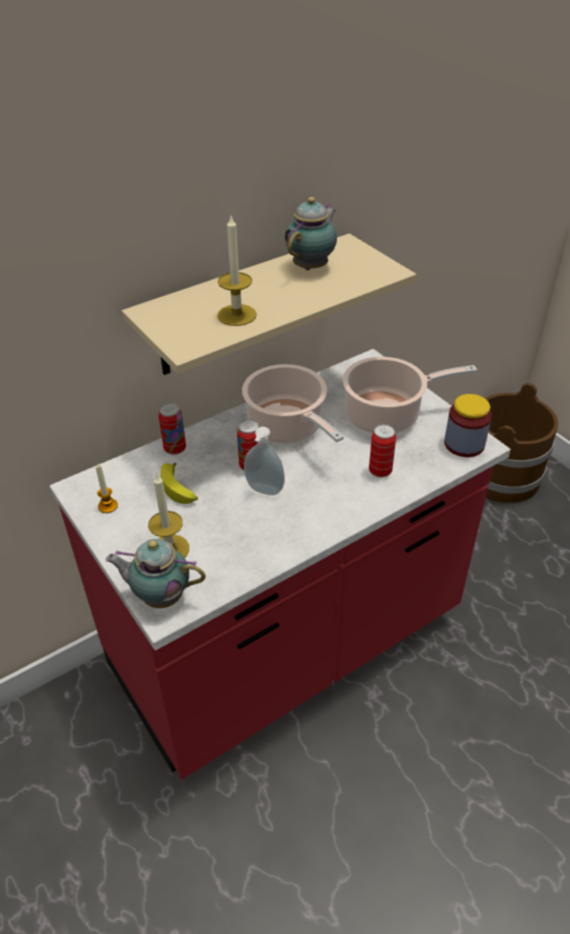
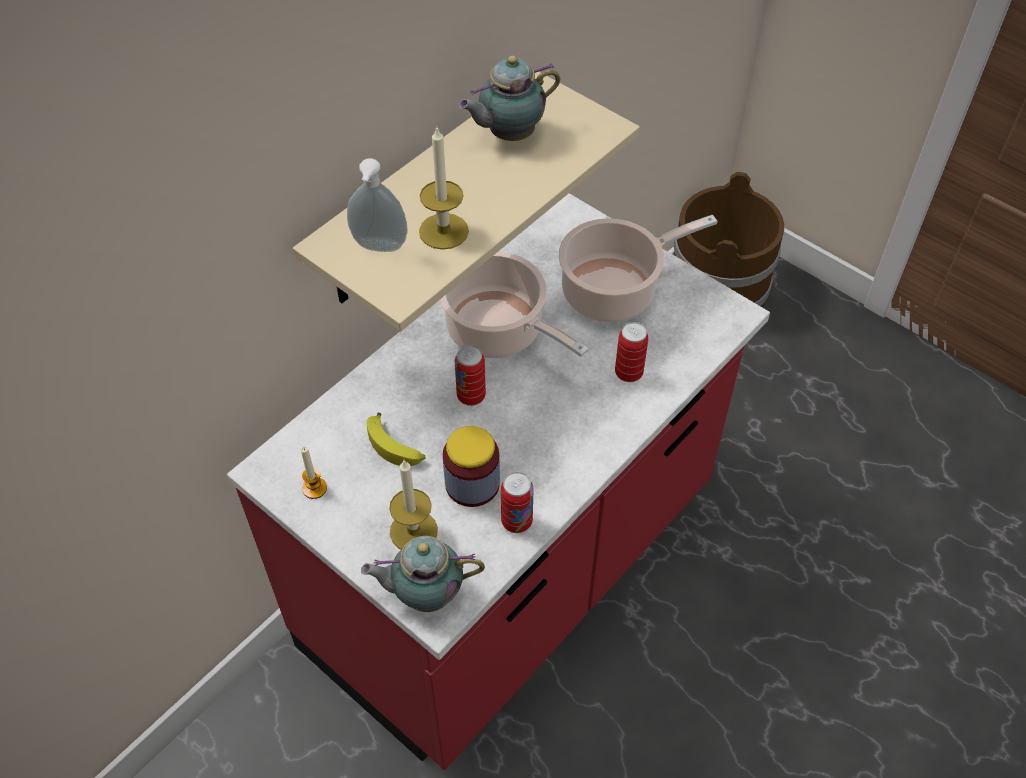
camera: 15 degrees left, 10 degrees up
(175, 449) = (368, 390): can -> can (516, 521)
(263, 491) = (499, 428): soap dispenser -> soap dispenser (379, 248)
(312, 266) = (508, 135): teapot -> teapot turned 135 degrees counterclockwise
(464, 444) = (716, 316): jar -> jar (472, 484)

